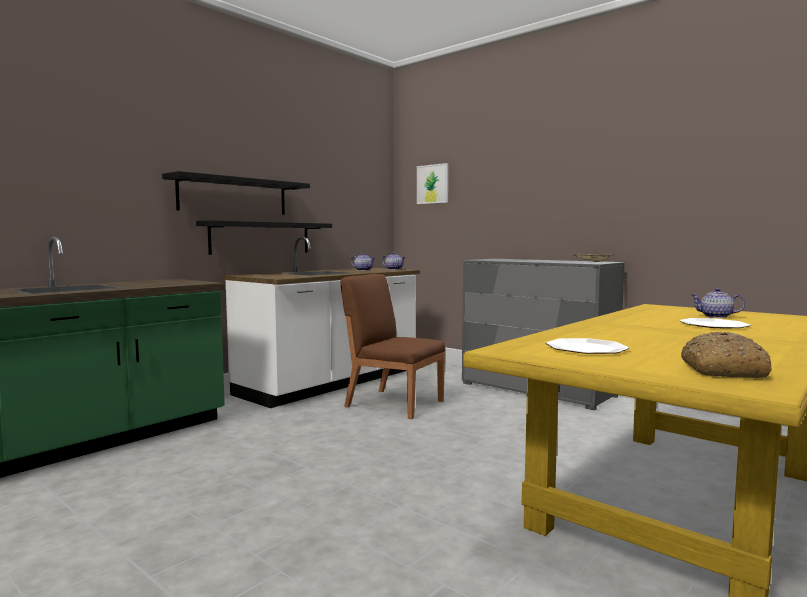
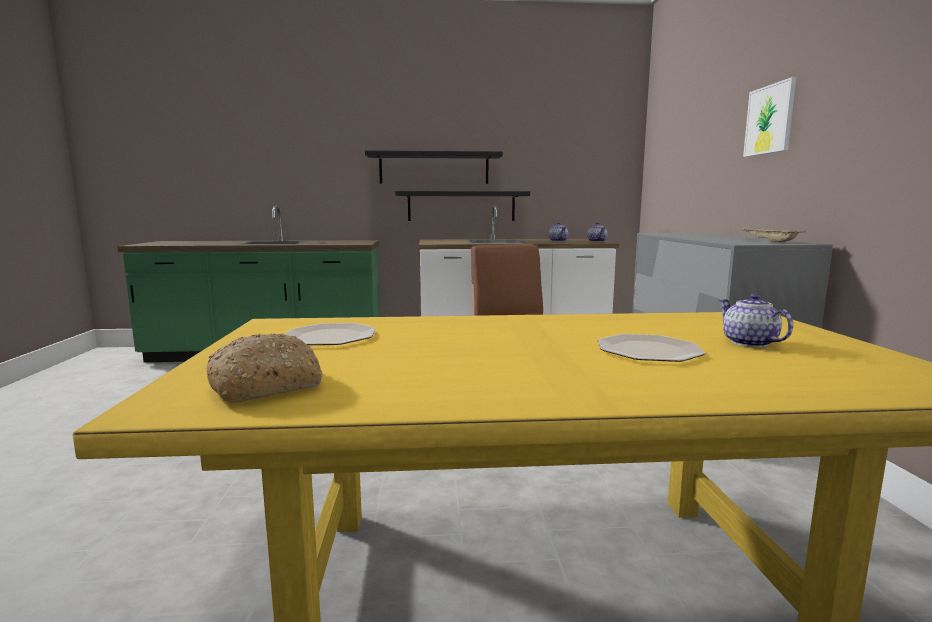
camera: 45 degrees right, 5 degrees up
(432, 184) = (669, 139): picture -> picture (769, 119)

